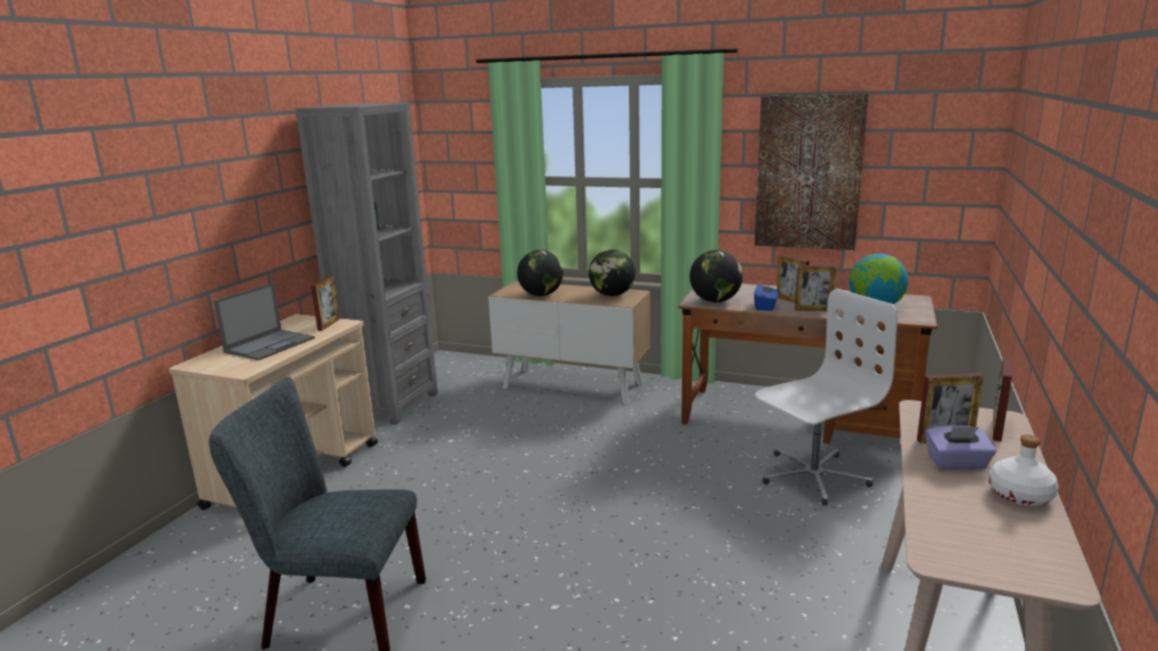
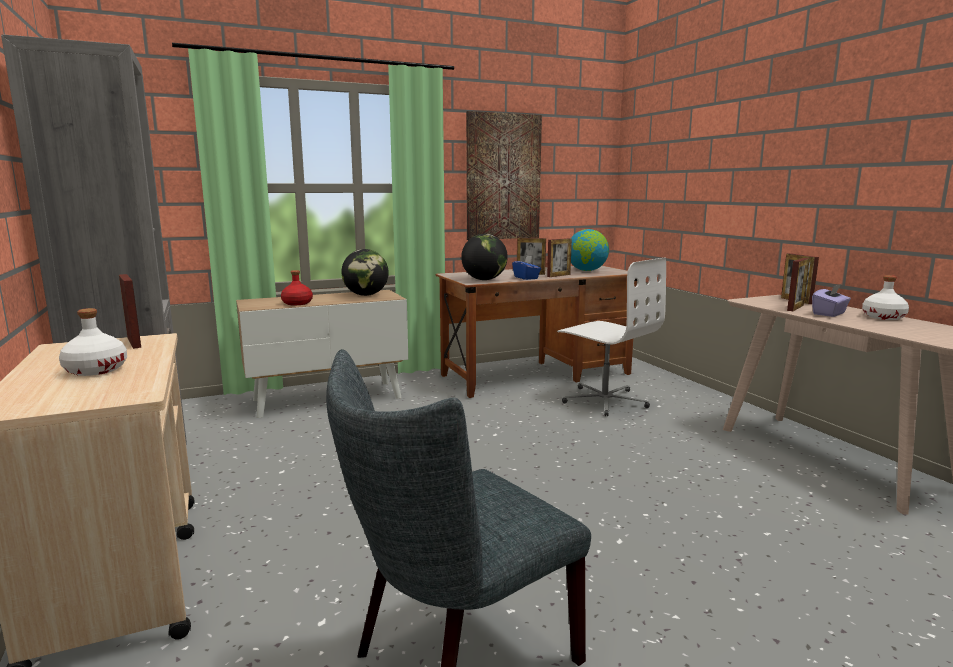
camera: 45 degrees left, 5 degrees down
(270, 345) = (95, 370): laptop -> white bottle
(541, 295) = (297, 303): globe -> red bottle
(812, 476) = (604, 400): white office chair -> white office chair turned 120 degrees clockwise

